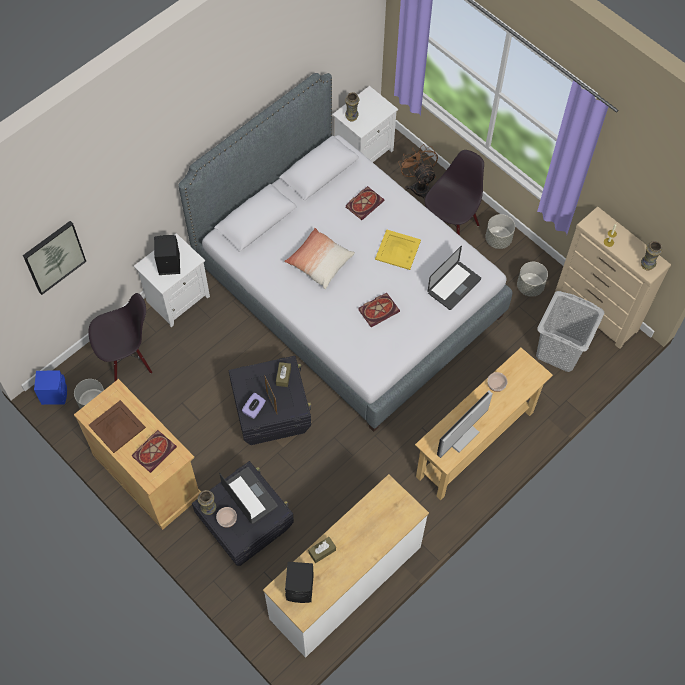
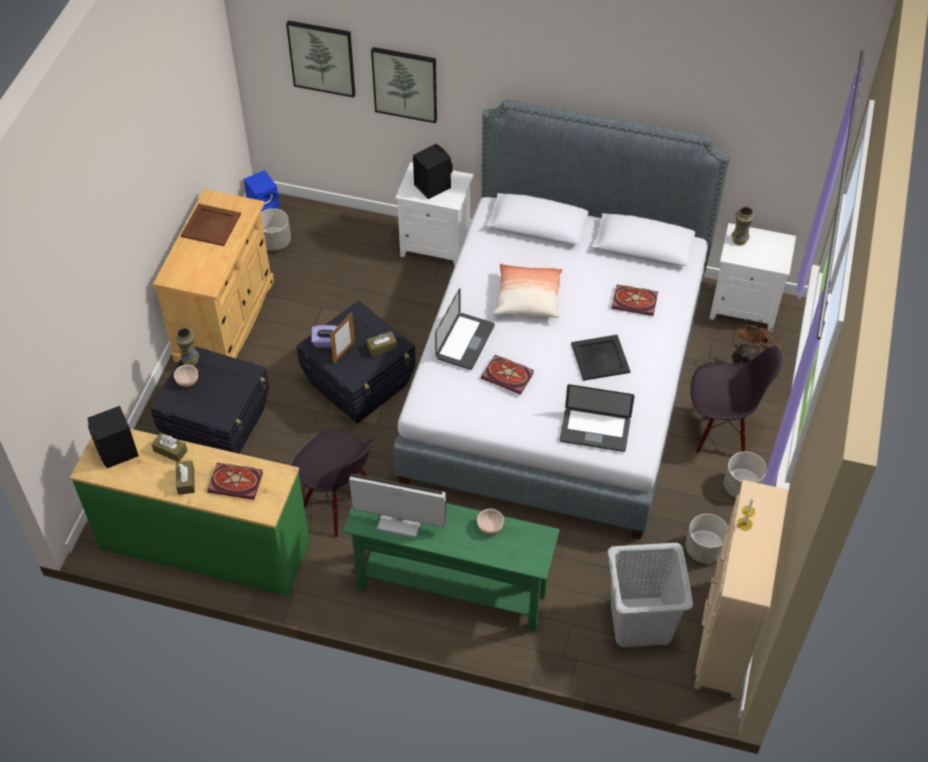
camera: 60 degrees right, 10 degrees down
(116, 219) = (405, 84): none -> picture
(127, 358) = (342, 241): black chair -> black chair (340, 502)
(154, 450) = (202, 264): book -> book (237, 482)
(249, 496) = (225, 386): laptop -> laptop (465, 342)
(346, 583) = (204, 546): white dresser -> green dresser
(355, 552) = (186, 481): none -> brown tissue box
(397, 249) = (600, 357): yellow tray -> black tray
(475, 444) = (451, 591): beige console table -> green console table
(646, 265) = (745, 579): vase -> none

